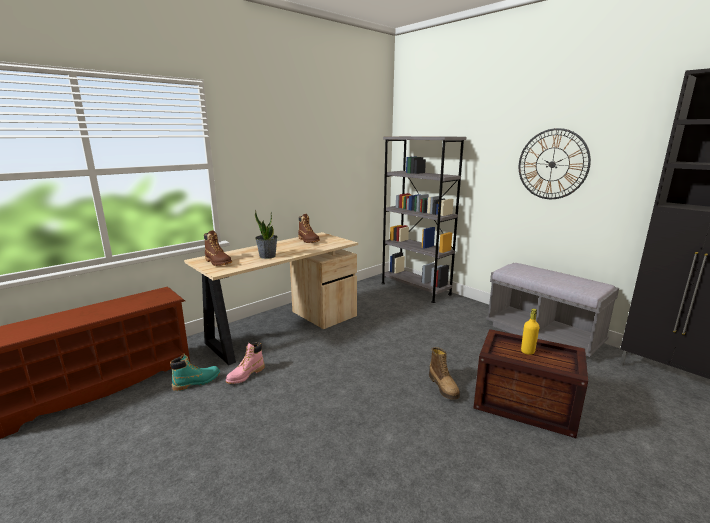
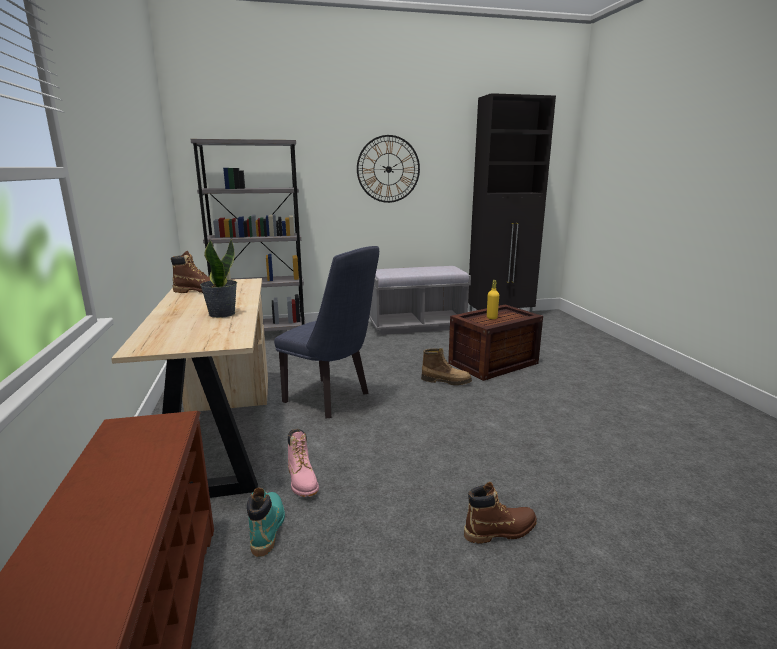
camera: 60 degrees left, 0 degrees up
(218, 262) = (186, 339): brown boot -> brown boot (500, 531)
(353, 347) = (332, 399): none -> blue chair

